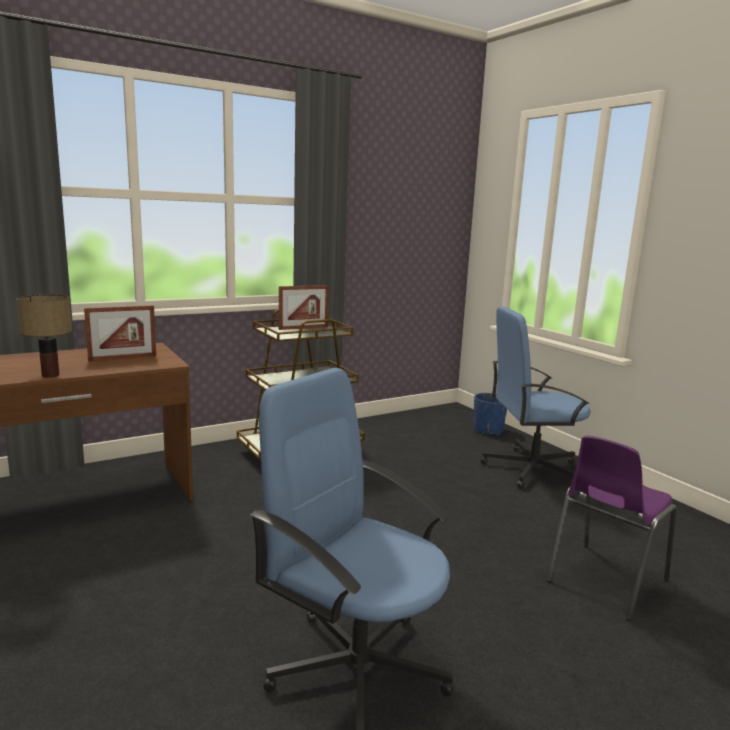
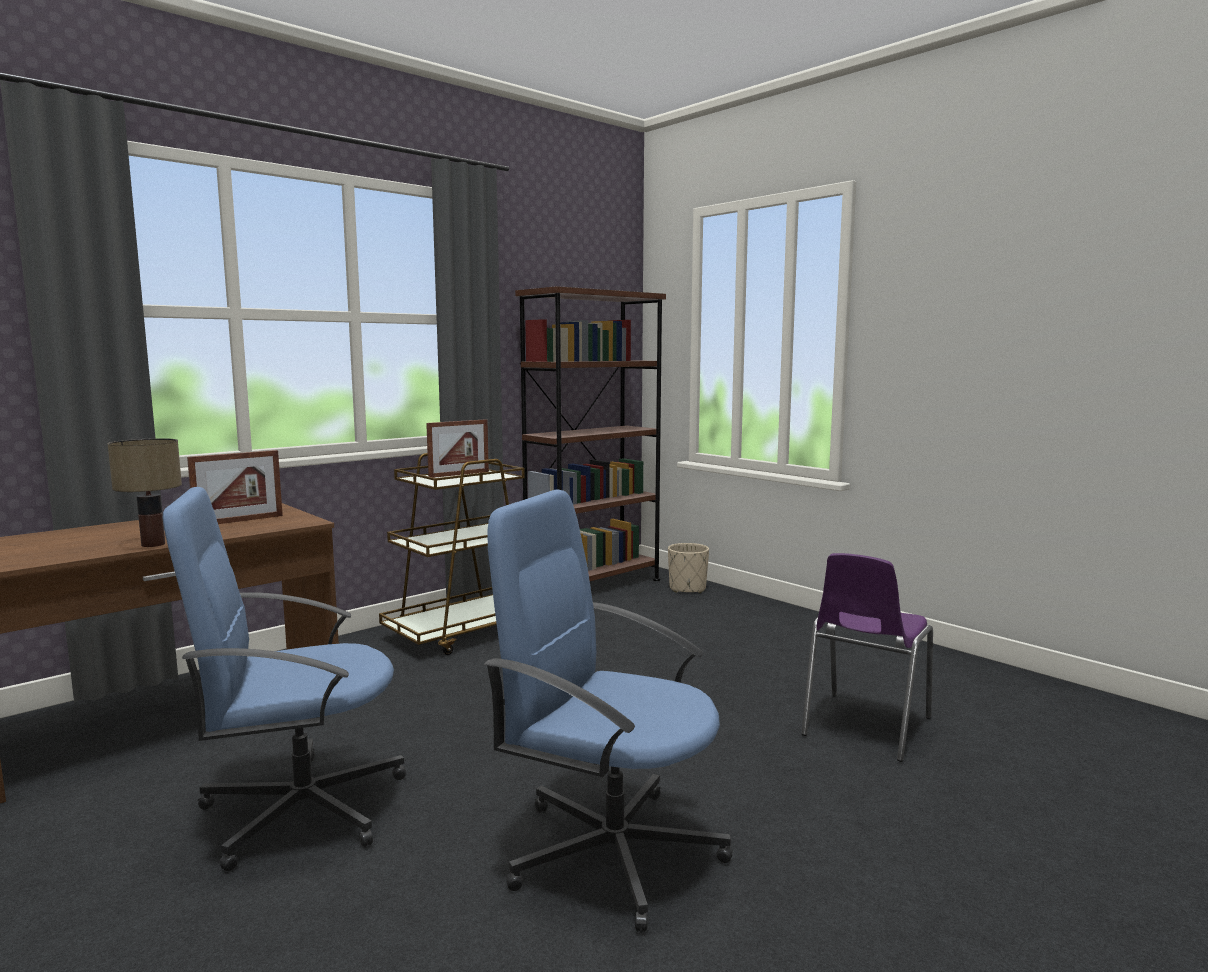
camera: 10 degrees left, 5 degrees down
(412, 420) = (593, 586): none -> brown bookcase
(488, 430) = (687, 589): blue planter -> beige planter
(531, 469) = (749, 624): blue office chair -> blue office chair (300, 808)

